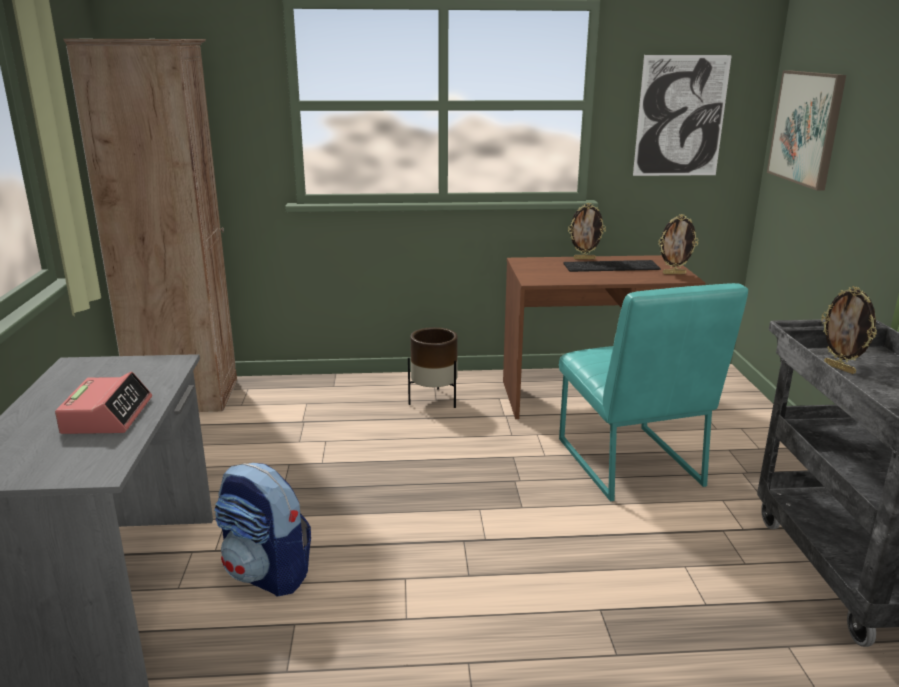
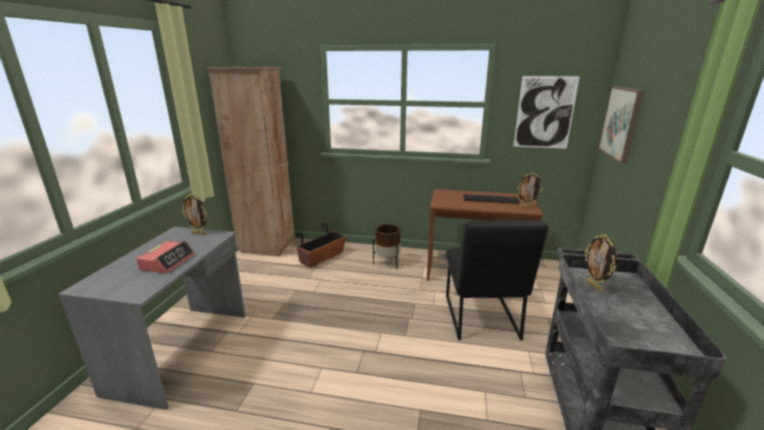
camera: 15 degrees right, 0 degrees up
(267, 574) = (255, 351): backpack -> none
(307, 404) = (322, 257): none -> planter
(584, 258) = (478, 193): picture frame -> picture frame (199, 233)
(630, 464) = (481, 318): turquoise chair -> black chair

